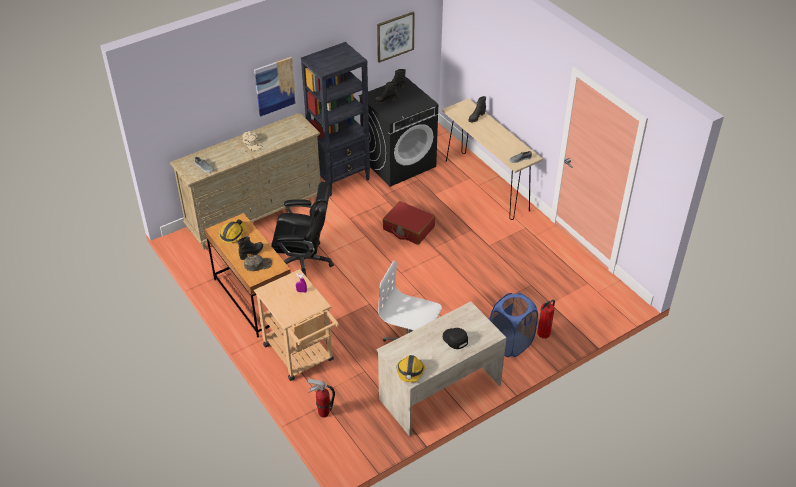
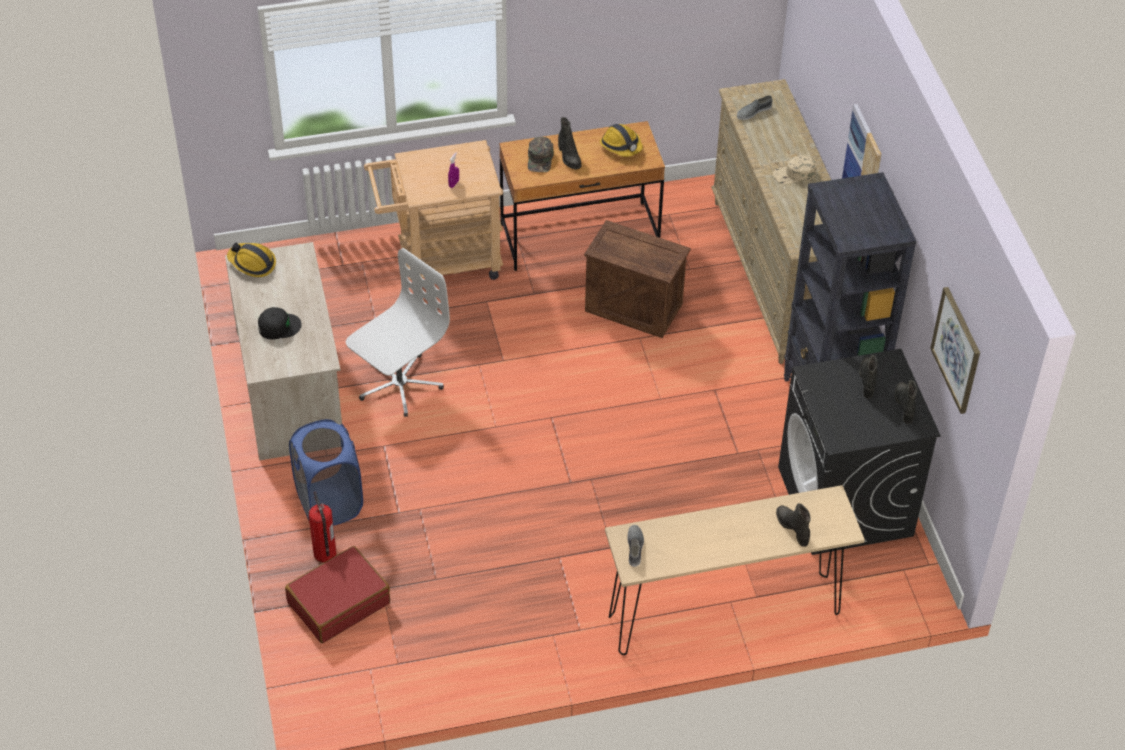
camera: 110 degrees right, 5 degrees up
(304, 262) = (632, 308): black office chair -> crate
(323, 413) = (328, 259): fire extinguisher -> none
(408, 228) = (654, 460): red suitcase -> red suitcase (338, 602)

